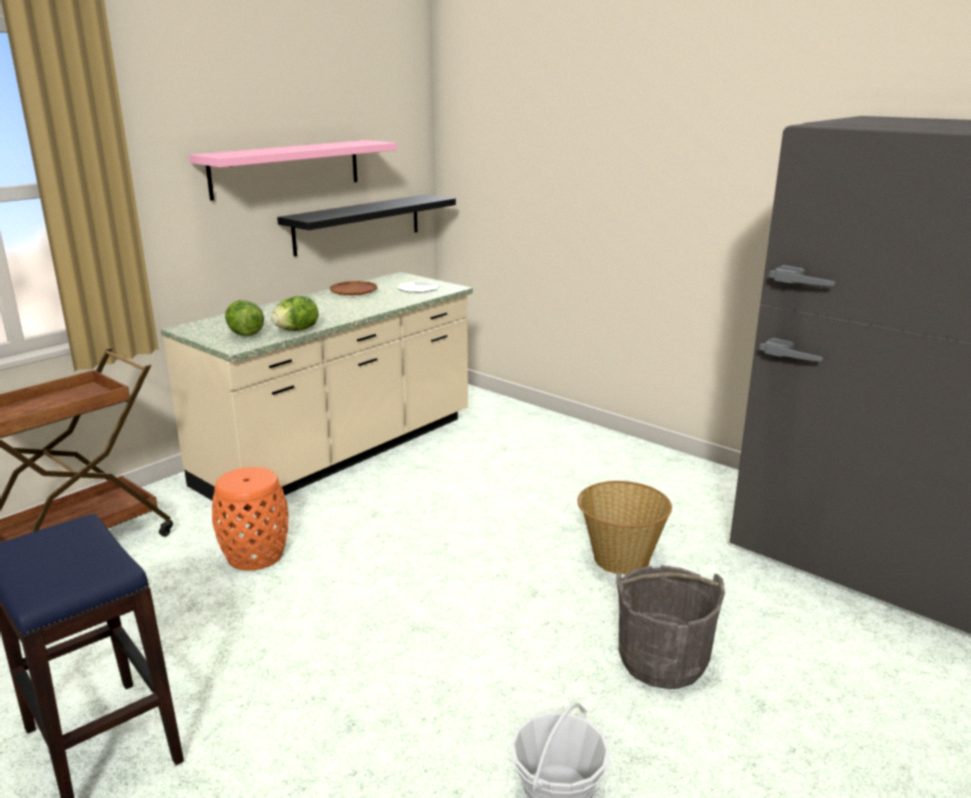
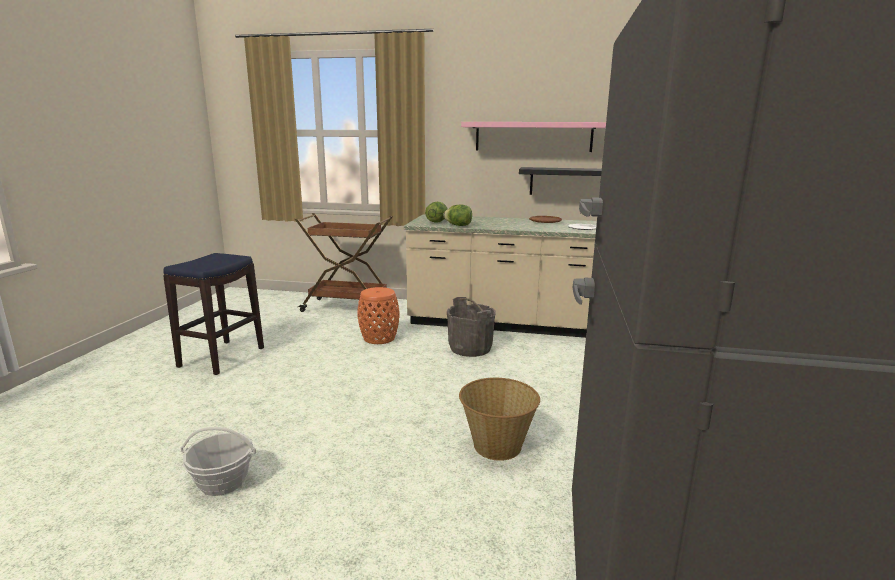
camera: 60 degrees right, 5 degrees down
(662, 660) = (378, 495): grey bucket -> grey bucket (470, 348)

